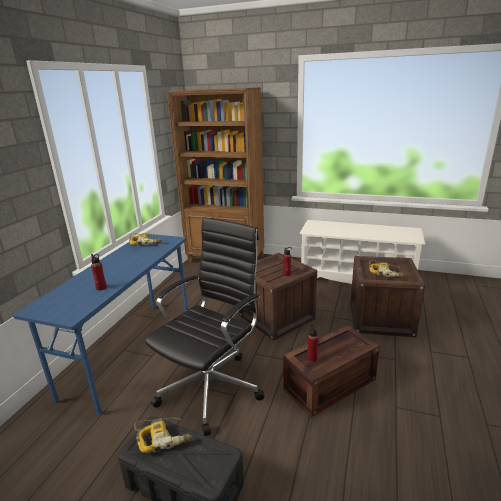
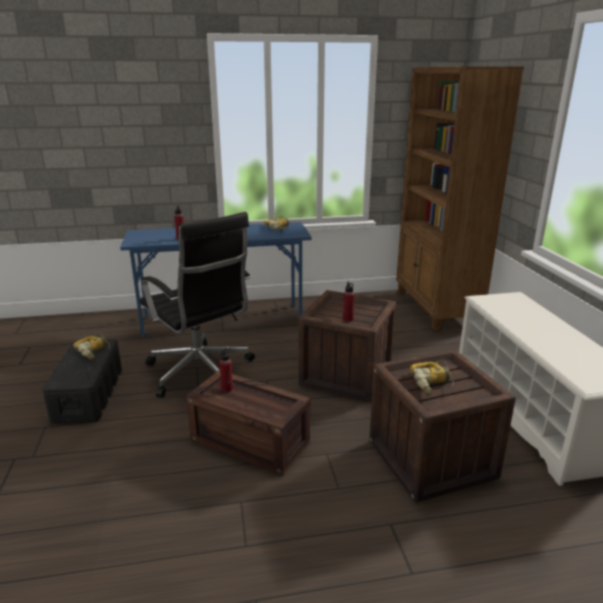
camera: 60 degrees right, 0 degrees up
(212, 386) = (201, 372): black office chair -> black office chair turned 45 degrees clockwise

